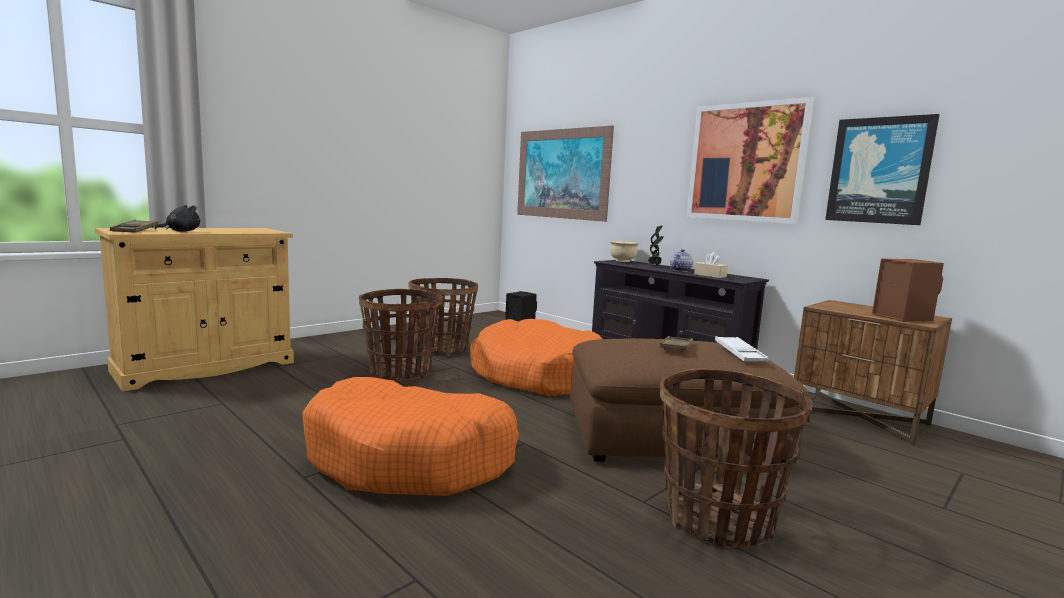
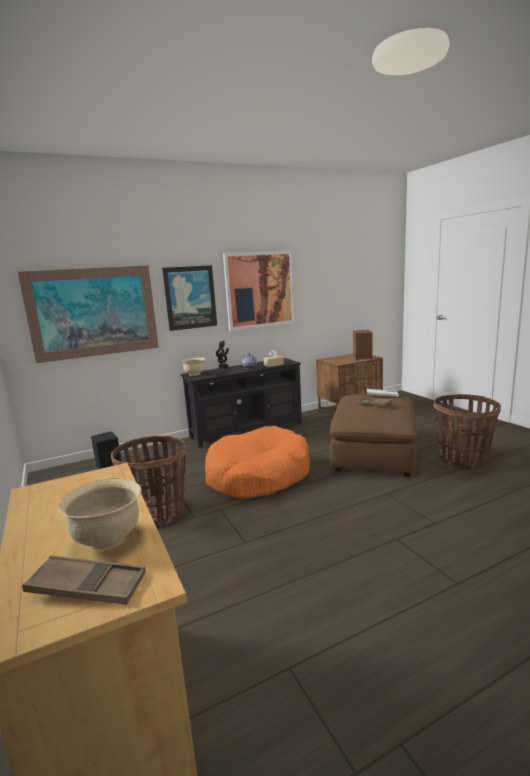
camera: 70 degrees left, 5 degrees up
(181, 231) = (108, 538): black plush toy -> beige bowl
(400, 373) = (226, 538): basket -> none
(412, 459) = (417, 535): orange dog bed -> none
(879, 170) = (323, 289): picture -> picture (190, 297)

